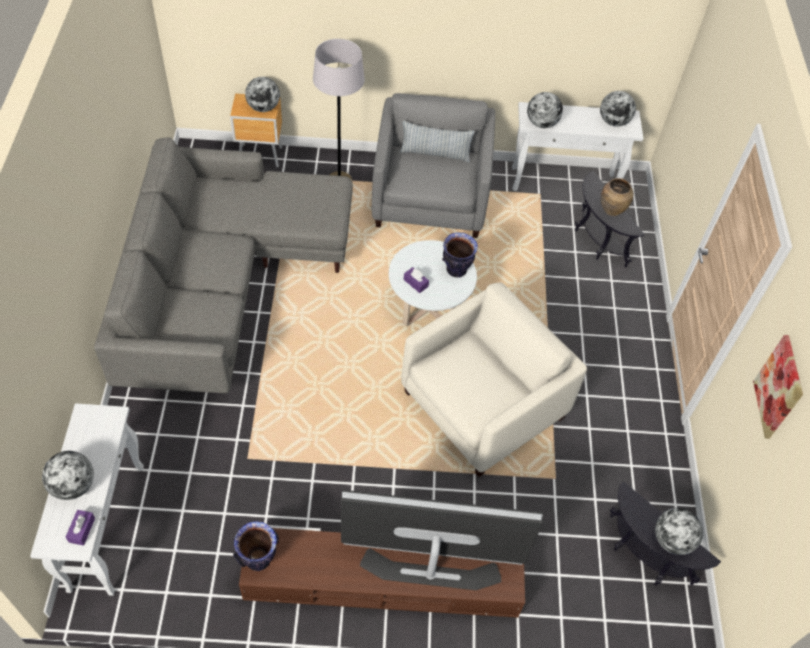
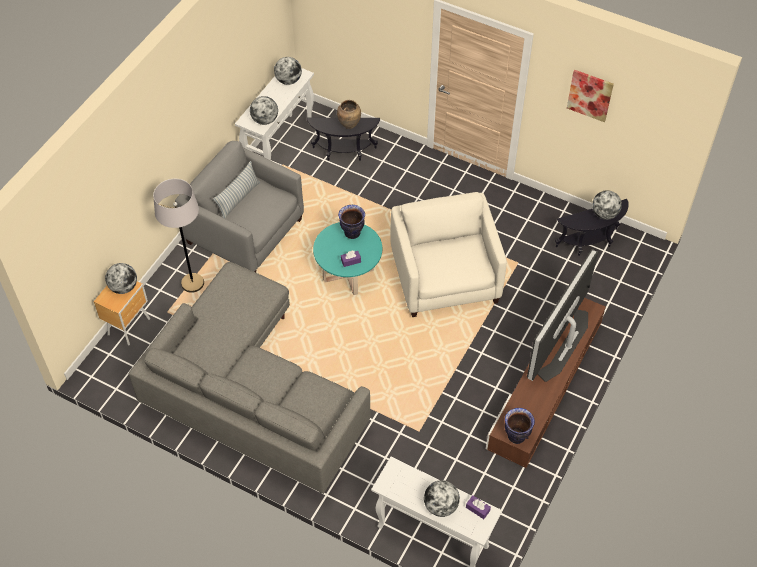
camera: 60 degrees left, 0 degrees up
(428, 308) = (348, 275): white coffee table -> turquoise coffee table

